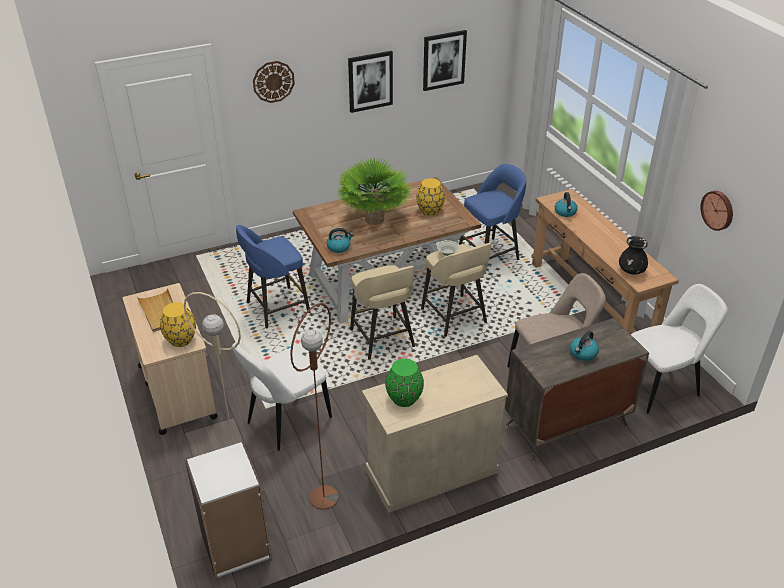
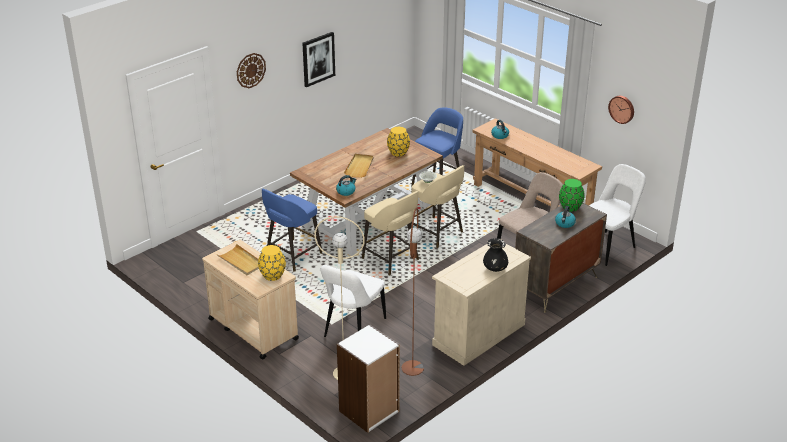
camera: 20 degrees left, 5 degrees down
(374, 219) = (359, 167): potted plant -> beige tray
(403, 399) = (464, 274): green vase -> green vase (570, 207)
(443, 60) = (368, 33): picture -> none
(631, 271) = (567, 166): black vase -> black vase (495, 268)

